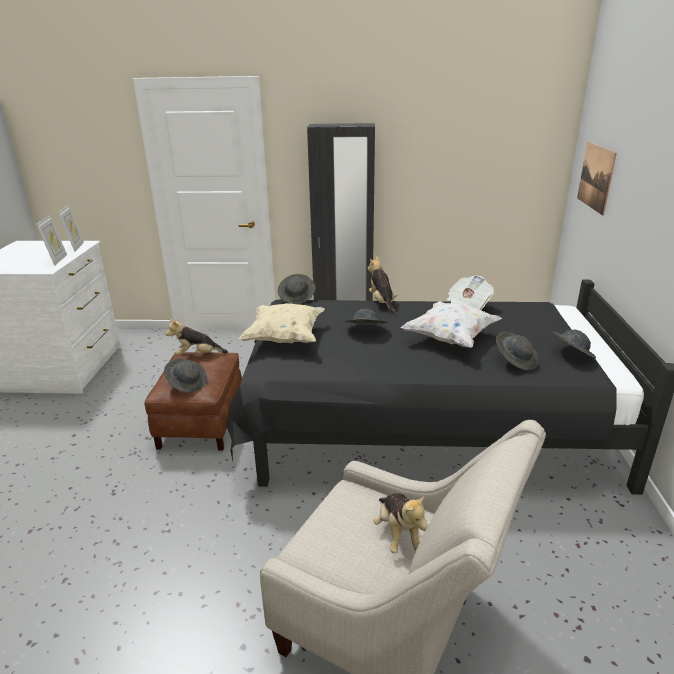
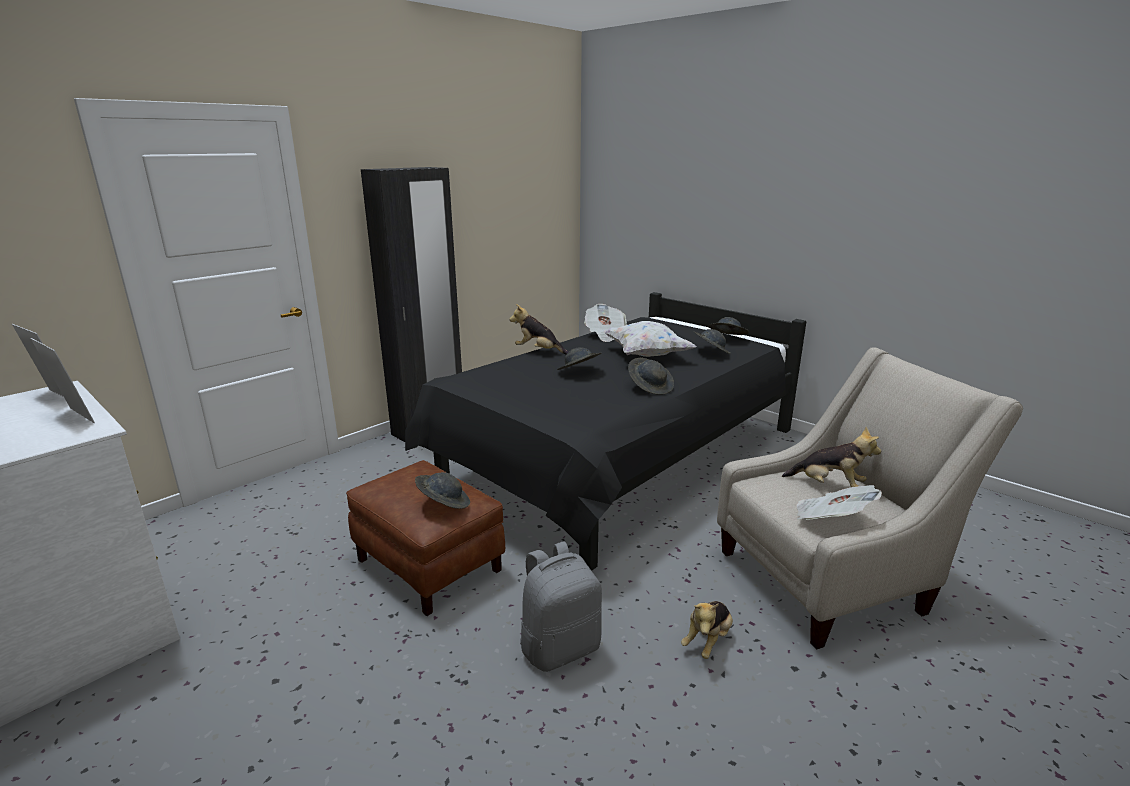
camera: 50 degrees left, 5 degrees down
(170, 513) = (560, 647): none -> grey backpack
(197, 355) = (388, 479): plush toy -> plush toy (707, 640)
(285, 338) = (530, 401): beige pillow -> none
(297, 297) = (452, 372): grey hat -> grey hat (650, 387)
(330, 555) = (830, 519): none -> newspaper
(596, 177) = (628, 206): picture -> none

